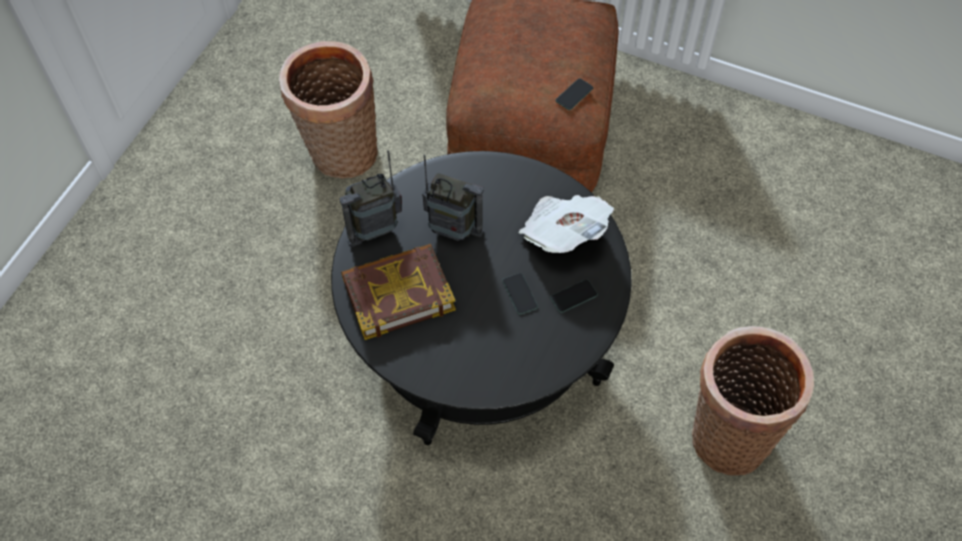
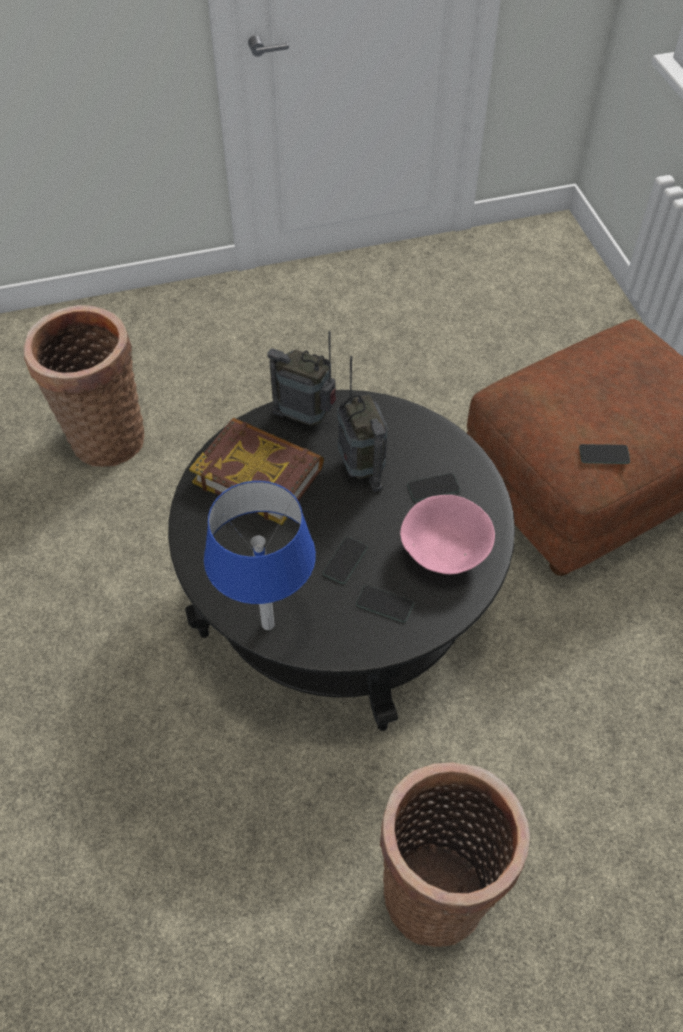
camera: 50 degrees right, 5 degrees down
(339, 154) = (412, 381): basket -> basket (103, 436)
(509, 202) = (433, 488): none -> phone
(528, 374) = (268, 624): none -> blue table lamp
(563, 233) = (444, 550): newspaper -> pink bowl

